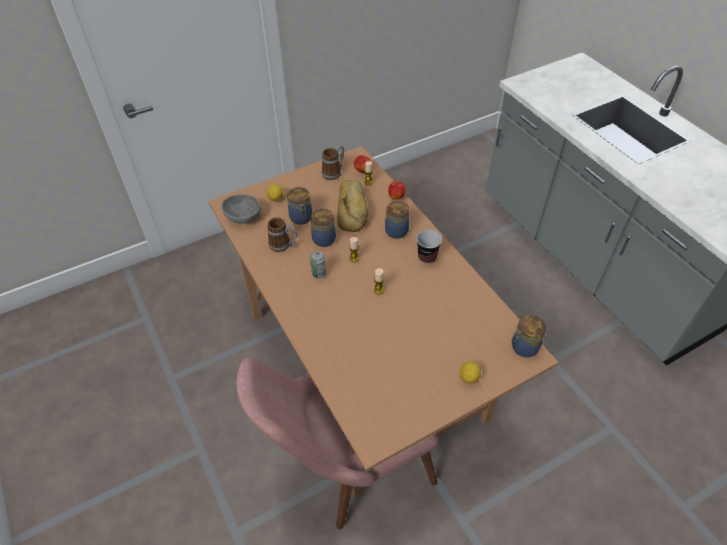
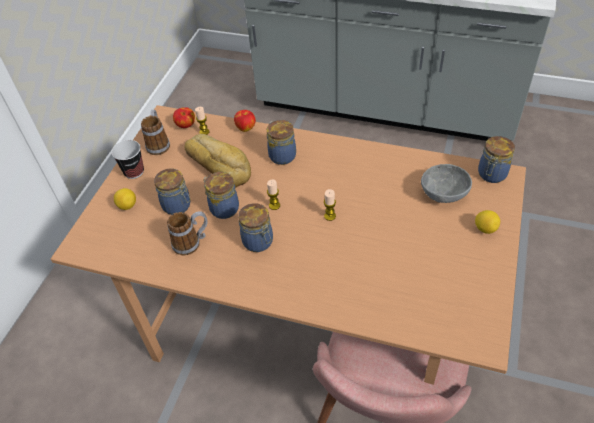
camera: 40 degrees left, 0 degrees up
(243, 216) = (112, 246): grey bowl -> grey bowl (443, 193)
(319, 274) = (259, 242): can -> jar
(427, 257) = (335, 160): cup -> cup (134, 172)

